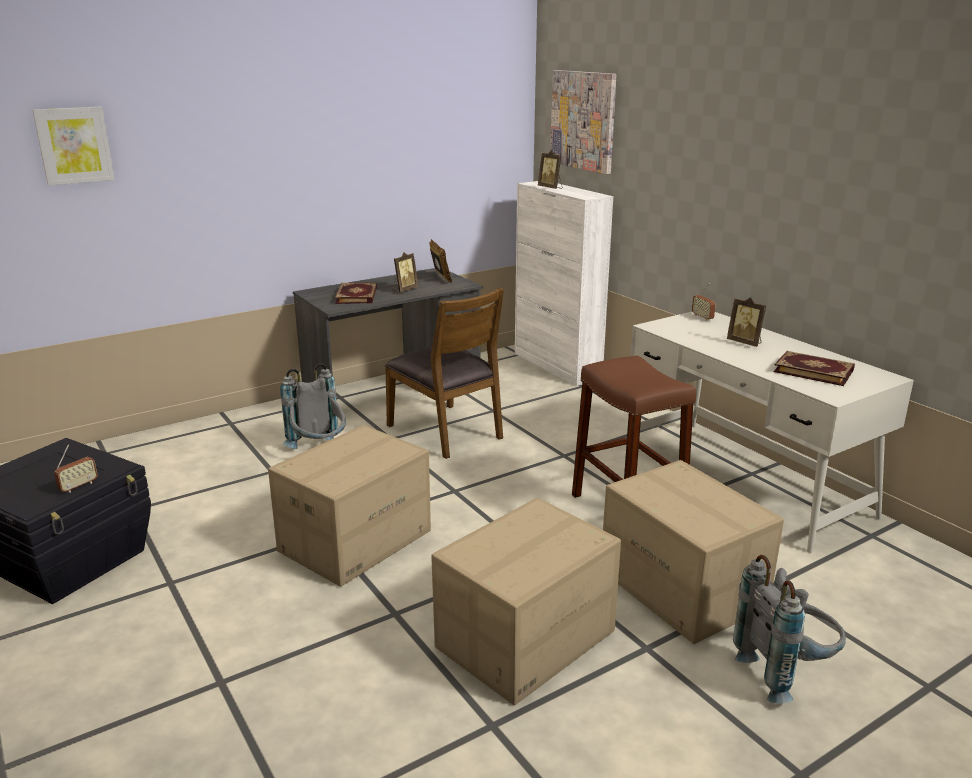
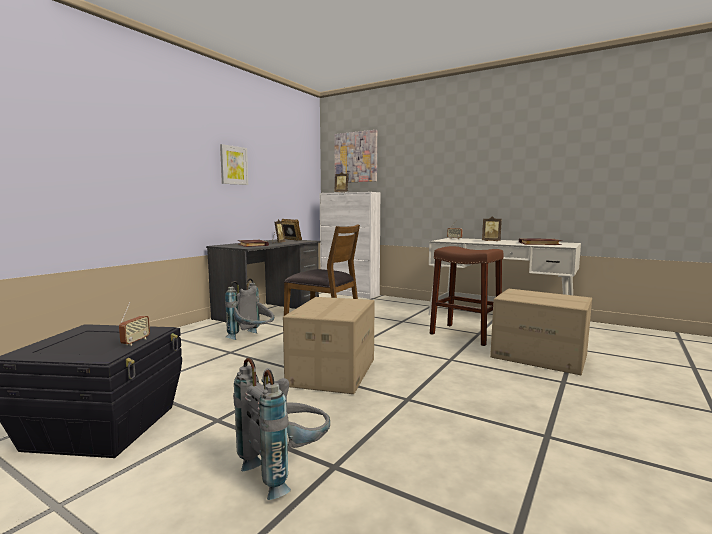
camera: 25 degrees left, 15 degrees down
(74, 145) = (65, 121): picture -> picture (233, 165)
(526, 640) = (501, 393): cardboard box -> none
(785, 672) = (635, 376): grey backpack -> grey backpack (287, 469)

